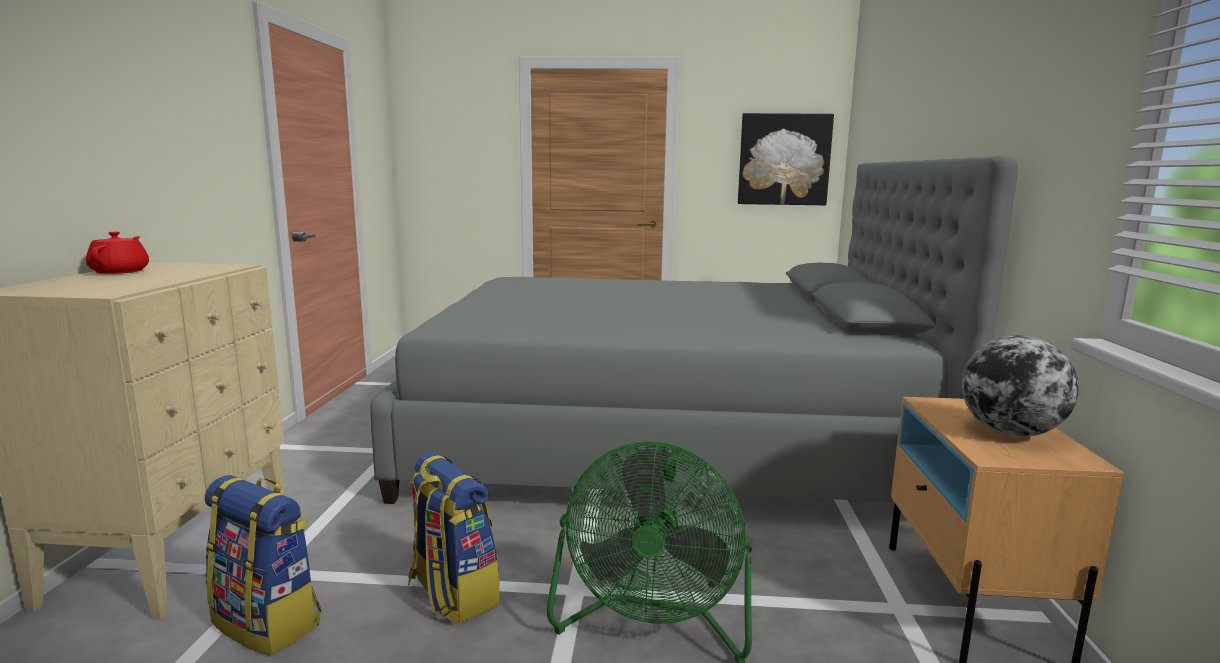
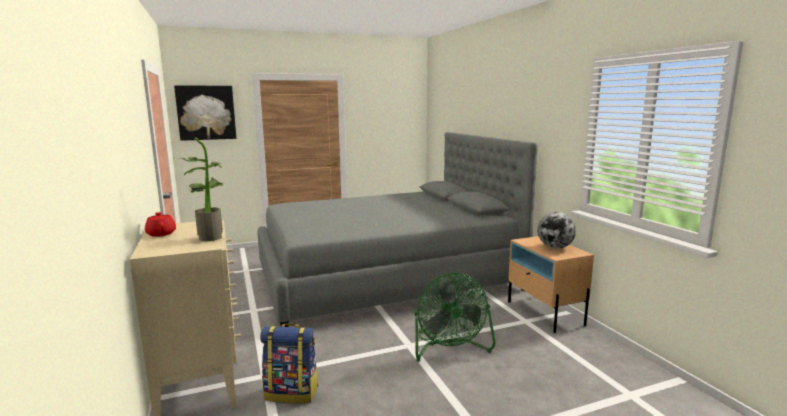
camera: 25 degrees left, 0 degrees up
(157, 282) = (209, 237): none -> potted plant
(452, 594) = (360, 360): backpack -> none
(784, 159) = (398, 126): picture -> picture (206, 112)

